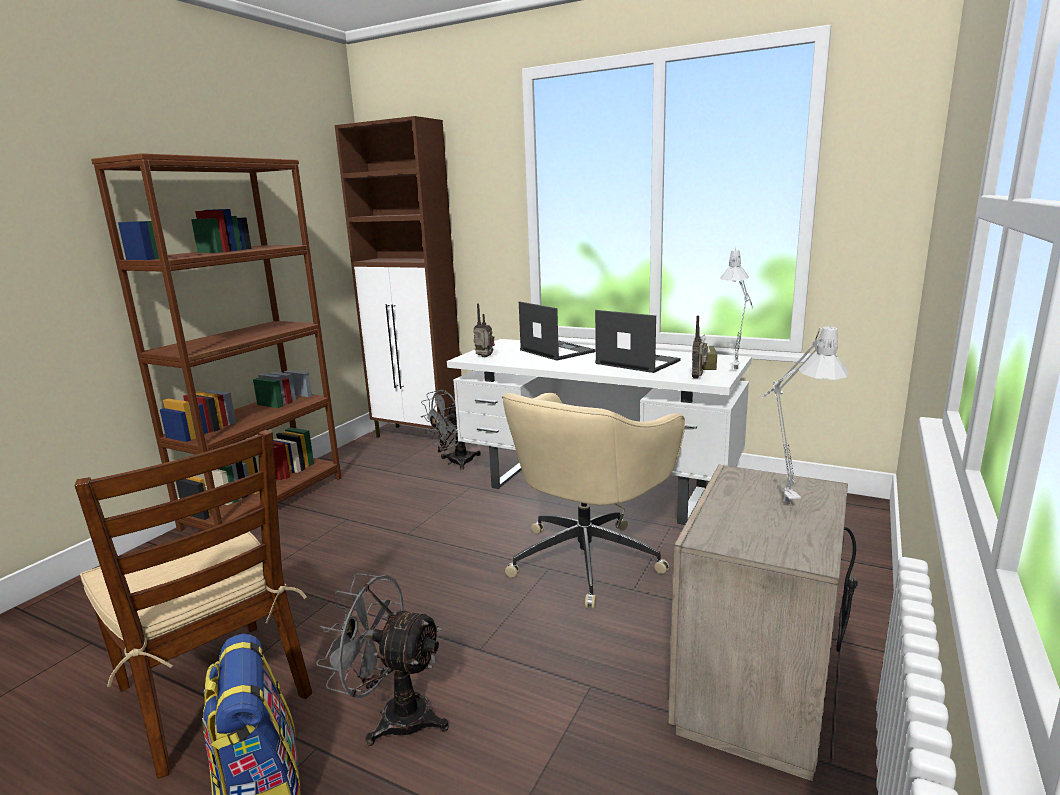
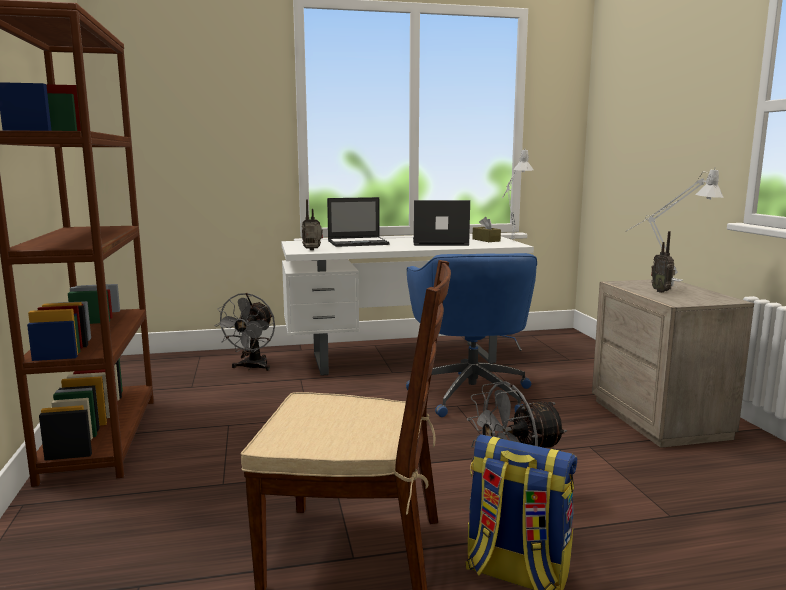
camera: 40 degrees left, 5 degrees down
(419, 437) = (175, 359): brown cabinet -> none
(556, 351) = (358, 242): laptop -> laptop turned 150 degrees clockwise
(588, 558) = (471, 393): beige office chair -> blue office chair
(699, 377) = (503, 244): radio -> radio (661, 291)

